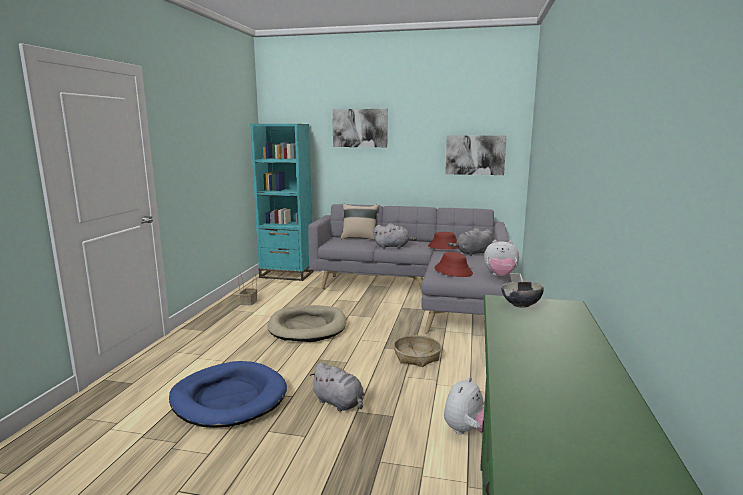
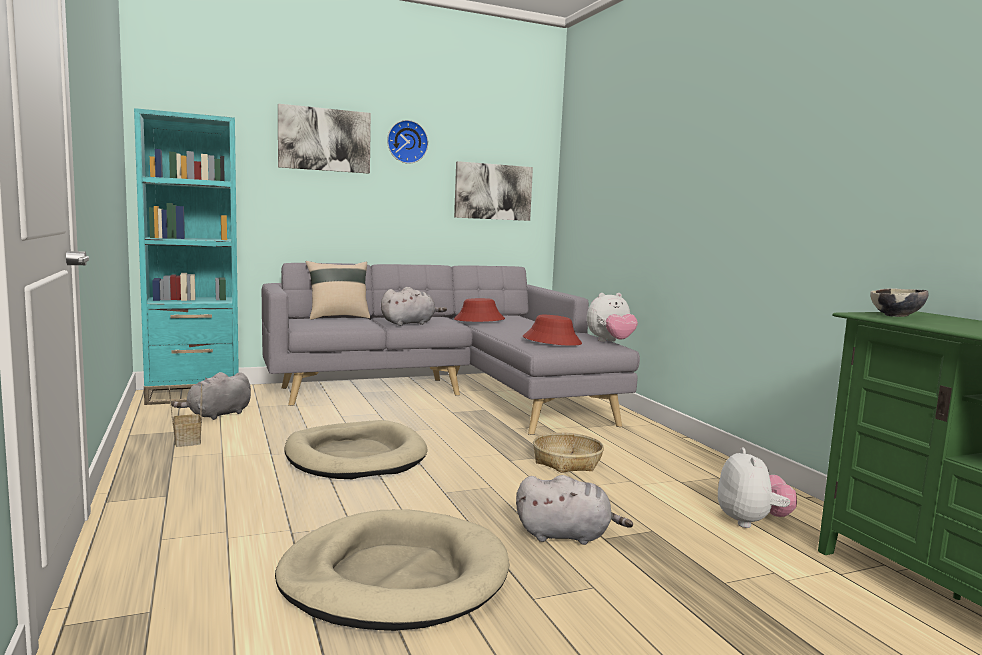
camera: 35 degrees left, 5 degrees down
(229, 398) = (394, 577): blue dog bed -> beige dog bed
(412, 125) = (407, 142): none -> wall clock
(472, 253) = (528, 324): grey plush toy -> grey plush toy (217, 415)

